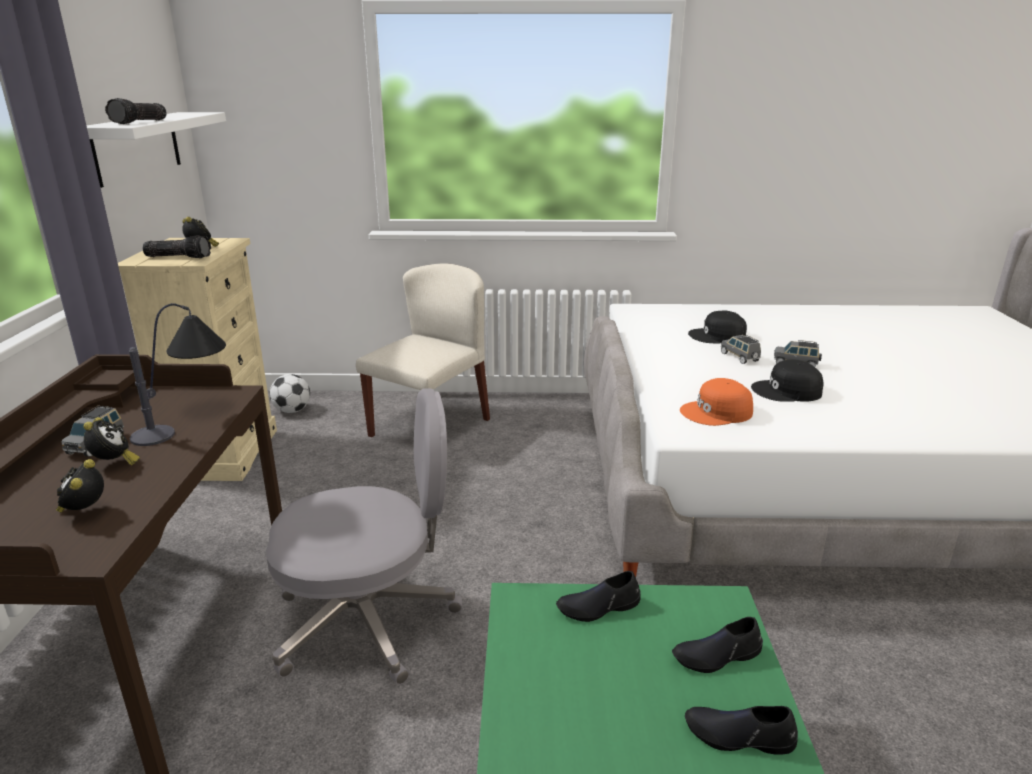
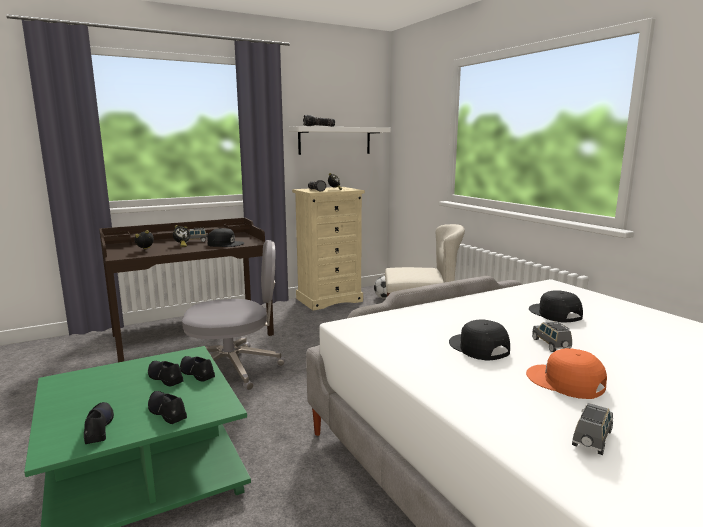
camera: 60 degrees right, 10 degrees down
(188, 419) = (225, 244): table lamp -> black cap
(369, 620) = (234, 368): grey office chair -> grey office chair turned 60 degrees counterclockwise
(594, 643) = (165, 377): none -> black shoe
(717, 412) = (395, 331): orange cap -> orange cap (565, 382)
(739, 357) = (521, 325): grey toy car -> grey toy car (592, 439)

